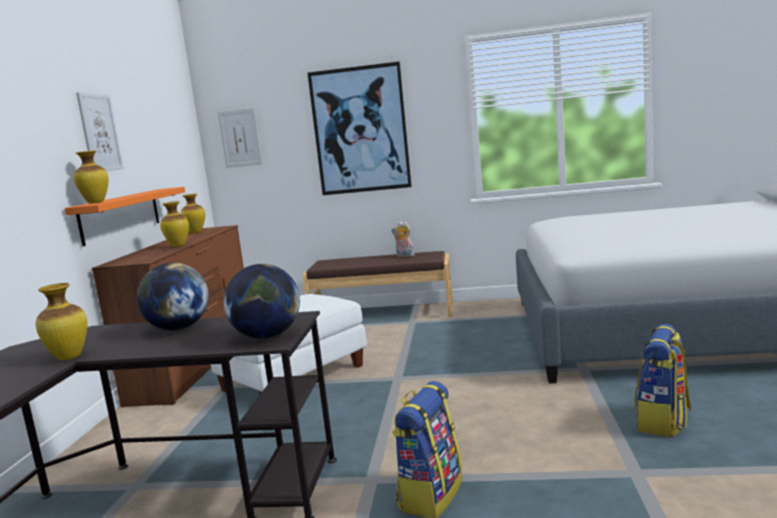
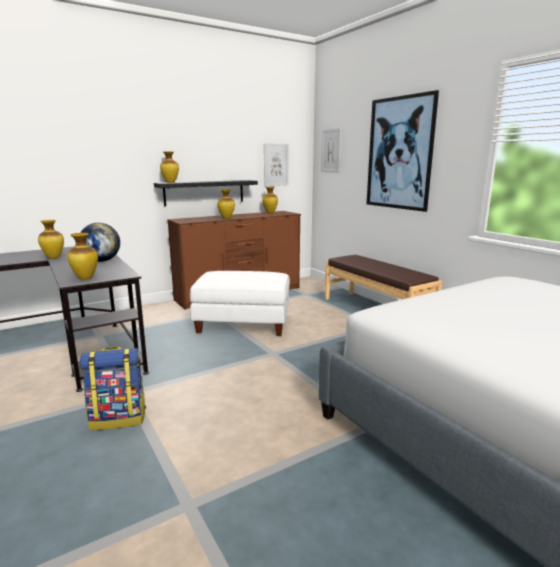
camera: 50 degrees right, 5 degrees up
(100, 132) = (197, 140): picture -> picture (276, 164)
(121, 215) = (204, 192): orange shelf -> black shelf
(267, 336) = (85, 278): globe -> vase
(404, 256) = (400, 270): plush toy -> none
(663, 421) = (297, 501): backpack -> none

